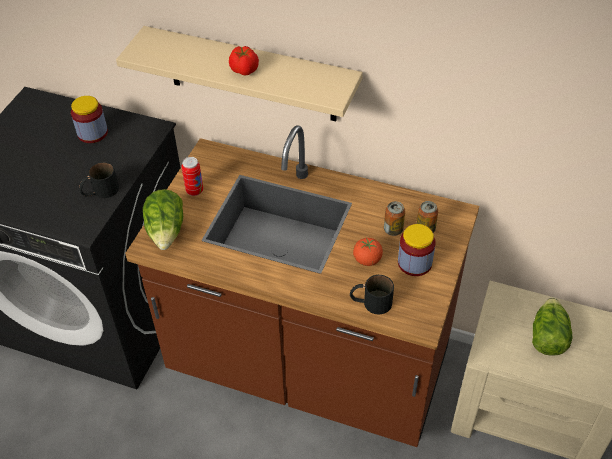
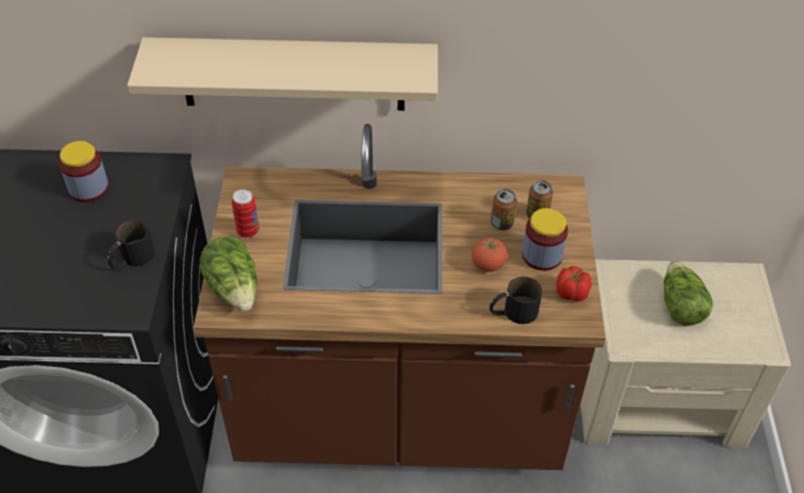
camera: 20 degrees left, 0 degrees up
(244, 71) = (297, 69): tomato -> tomato (572, 293)

